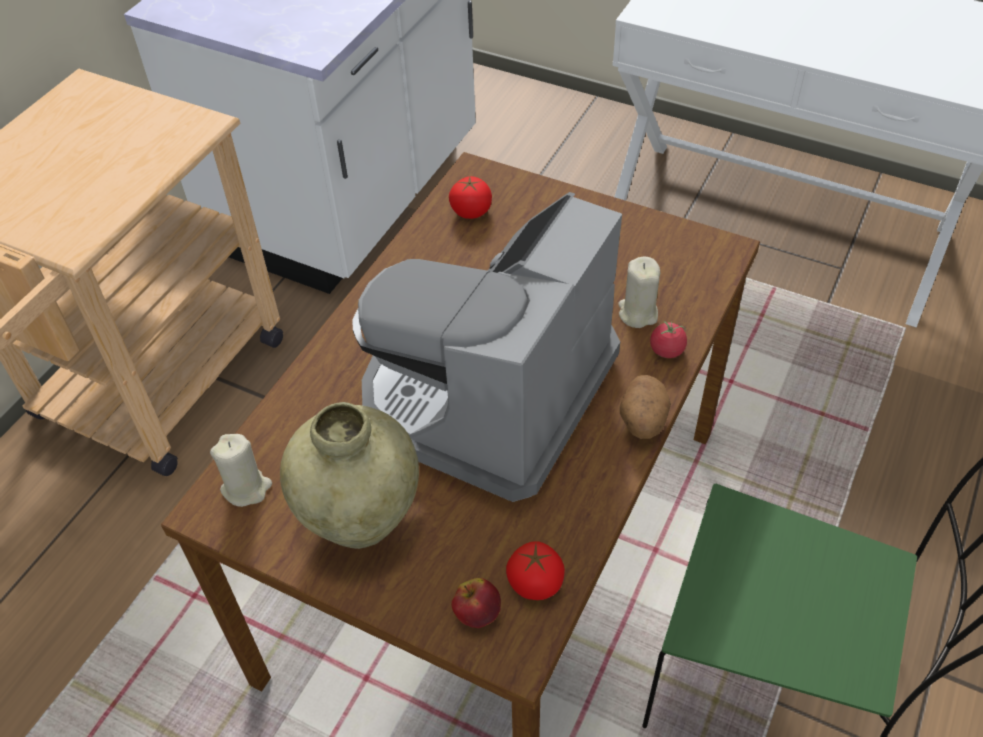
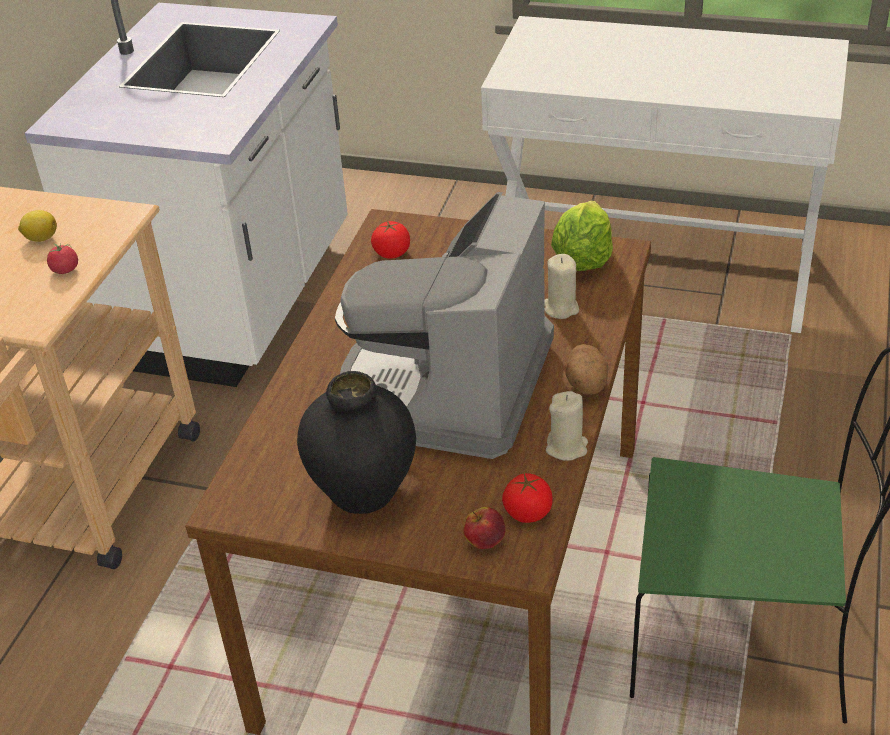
camera: 10 degrees left, 10 degrees down
(108, 141) = (40, 238): none -> lemon
(246, 488) = (254, 487): beige candle -> beige candle (567, 447)
(360, 519) = (363, 492): beige vase -> black vase
(667, 350) = (593, 331): tomato -> tomato (65, 270)
(677, 253) = (582, 259): none -> lettuce

